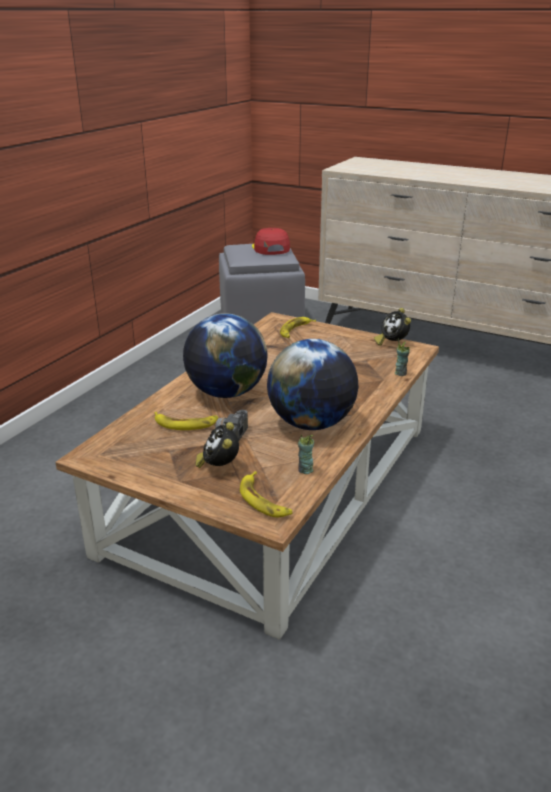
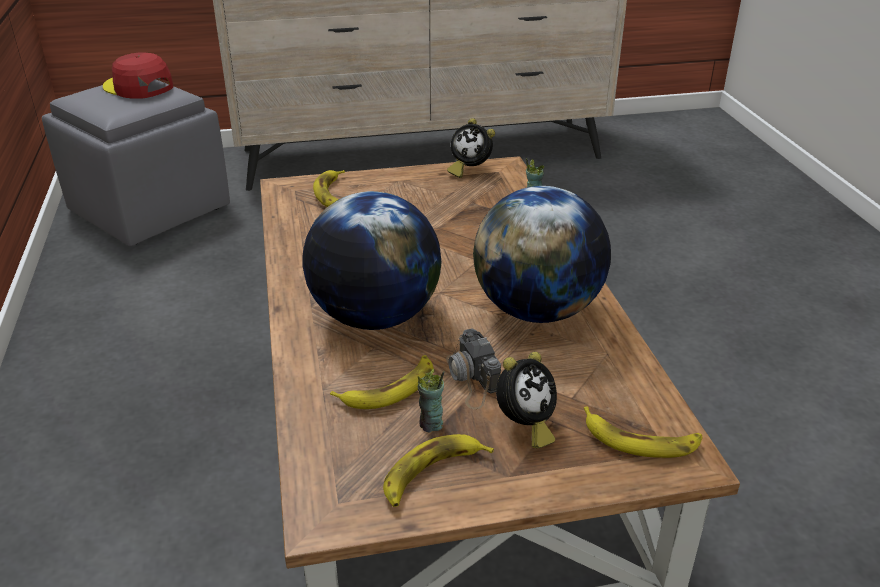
camera: 40 degrees left, 5 degrees up
(149, 463) = (432, 474): none -> banana
(219, 467) = (524, 426): alarm clock -> alarm clock turned 90 degrees counterclockwise
(305, 470) = (621, 374): cup -> cup (431, 425)

